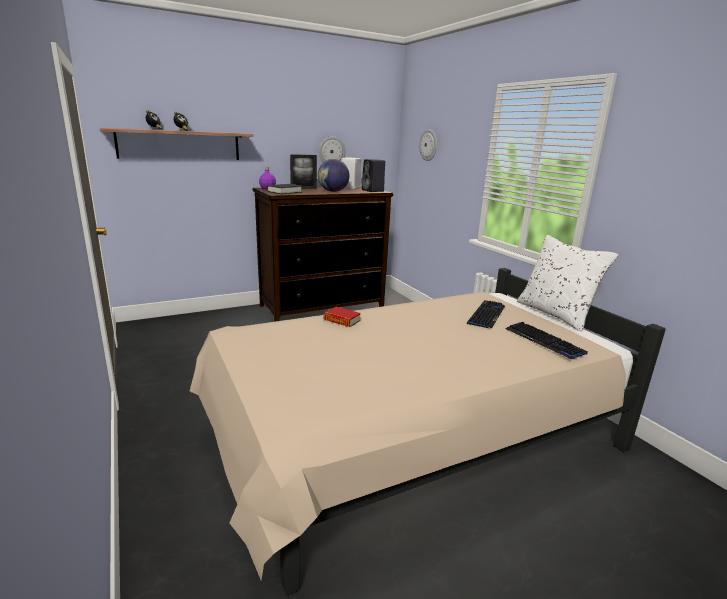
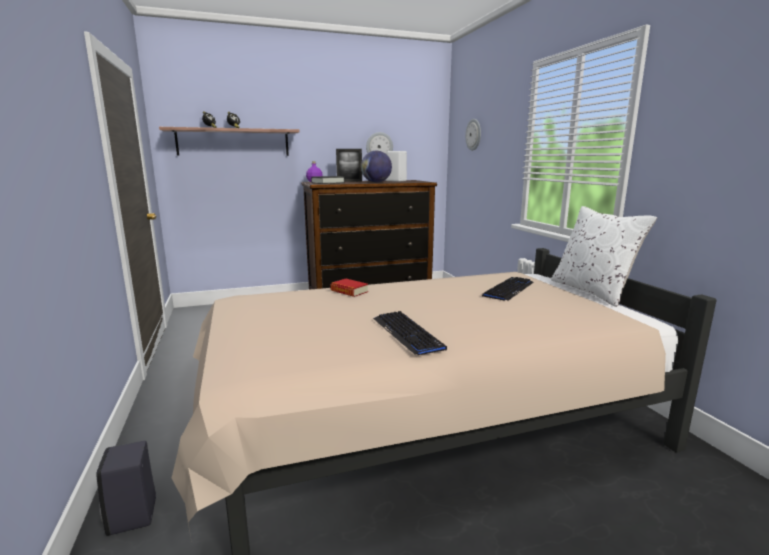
camera: 10 degrees right, 5 degrees down
(373, 191) = (417, 181): black speaker -> black speaker (132, 517)
(544, 341) = (565, 313): keyboard -> keyboard (407, 333)

